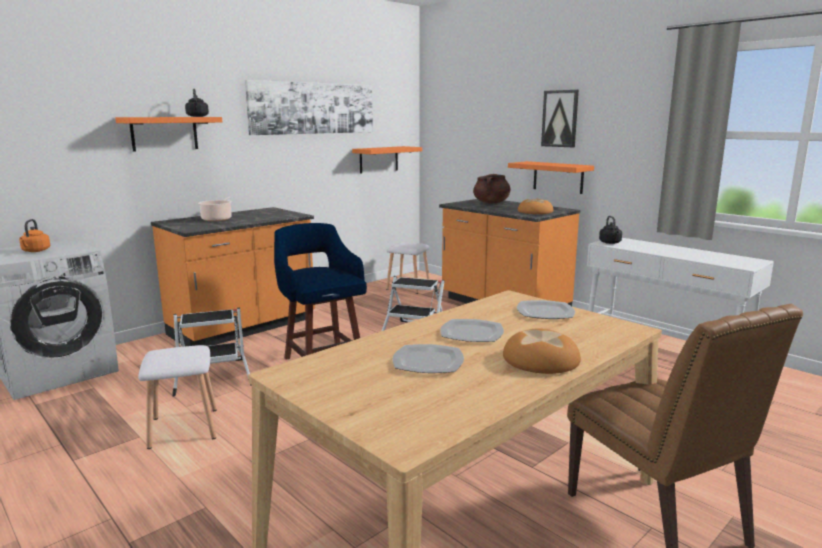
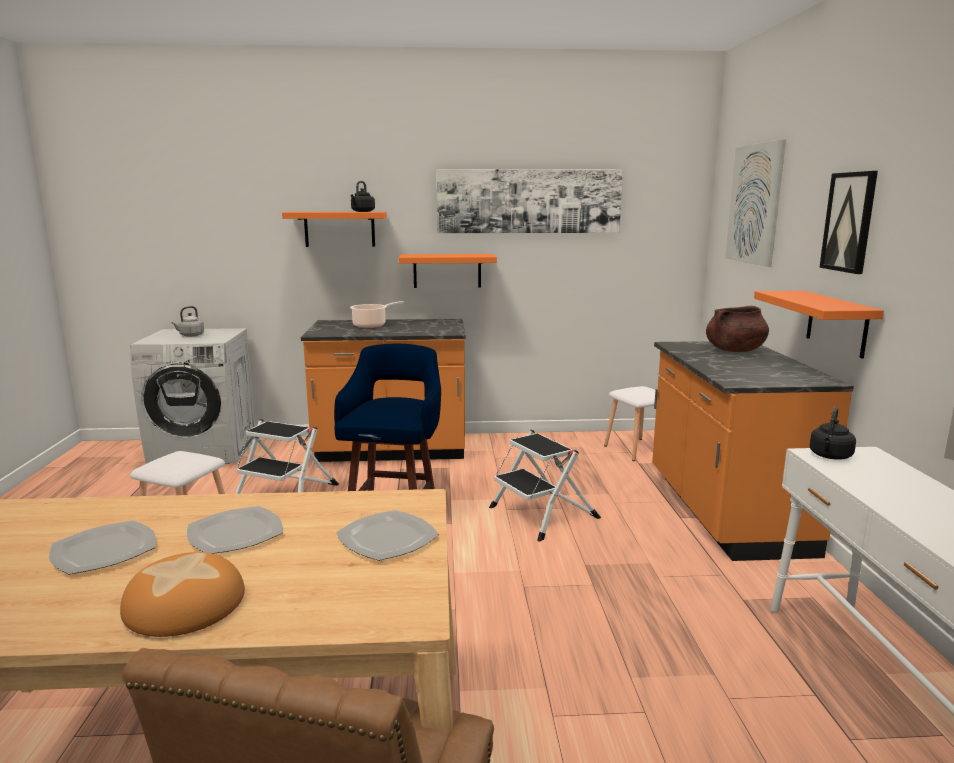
camera: 40 degrees right, 0 degrees up
(35, 251) = (190, 335): orange kettle -> grey kettle
(378, 159) = (630, 270): orange shelf -> orange shelf (447, 270)
(469, 110) = (754, 204): none -> picture
(535, 212) = (757, 376): bread -> none

